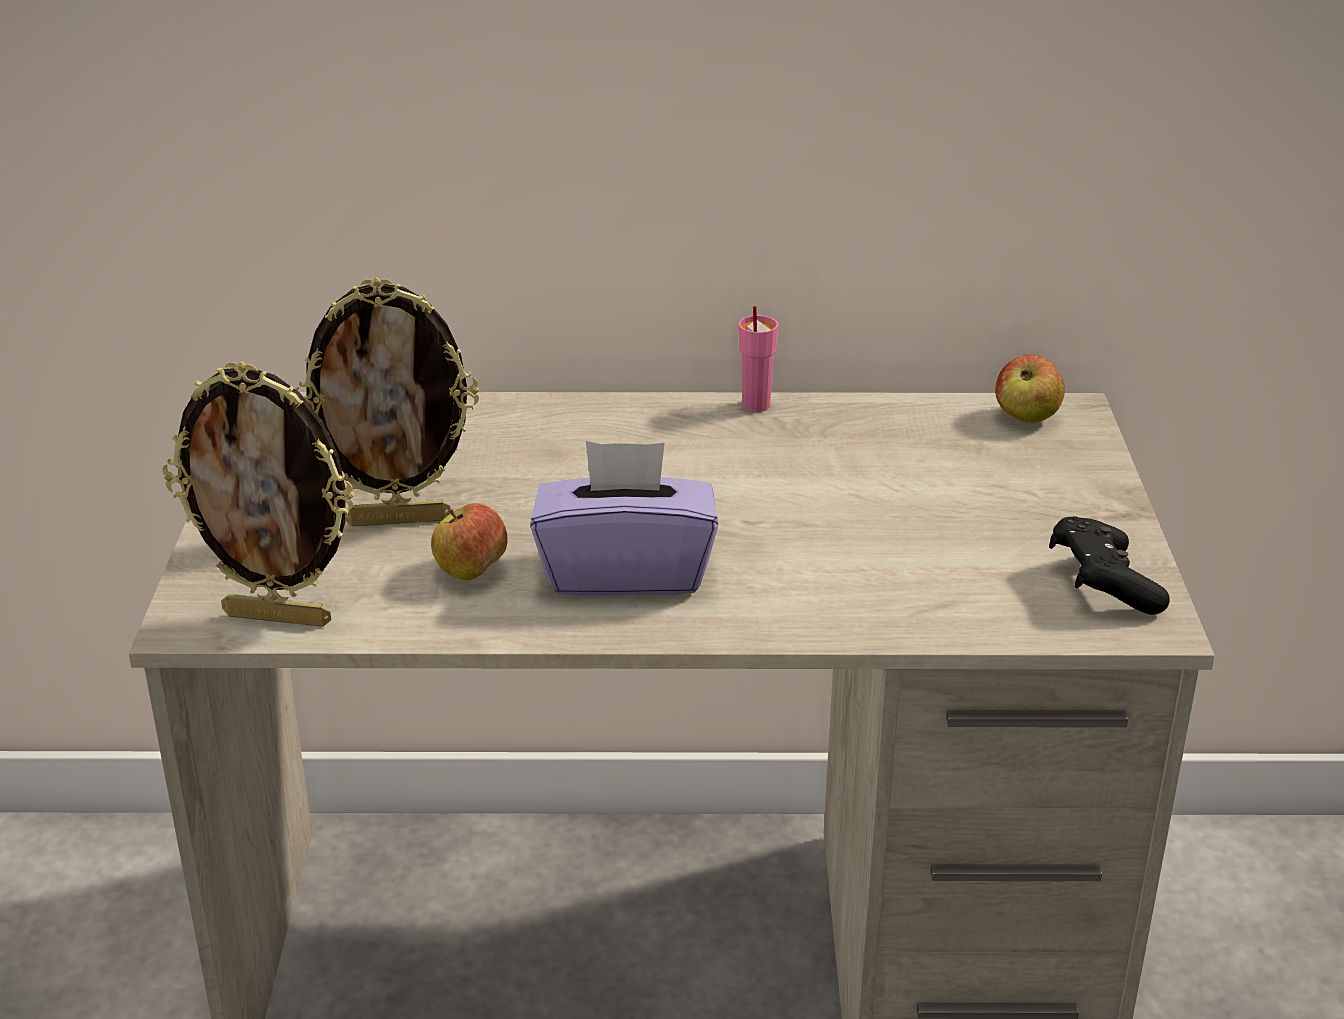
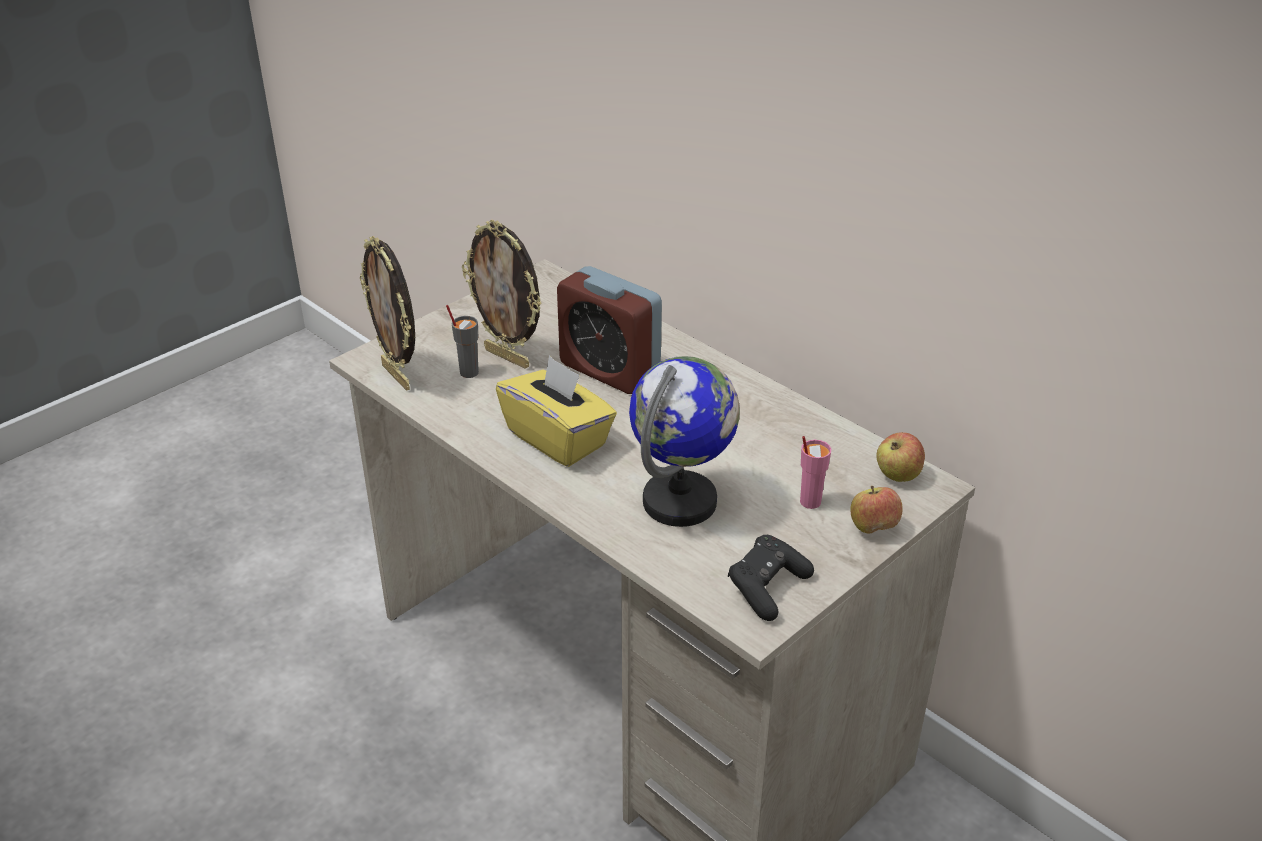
camera: 45 degrees right, 5 degrees up
(374, 562) = (468, 372): none -> grey cup
(471, 572) = (497, 400): apple -> apple (873, 528)
(555, 470) = (609, 370): none -> alarm clock
(626, 571) = (558, 438): purple tissue box -> yellow tissue box
(755, 405) = (760, 388): pink cup -> pink cup (809, 501)
(877, 557) = (681, 502): none -> globe

